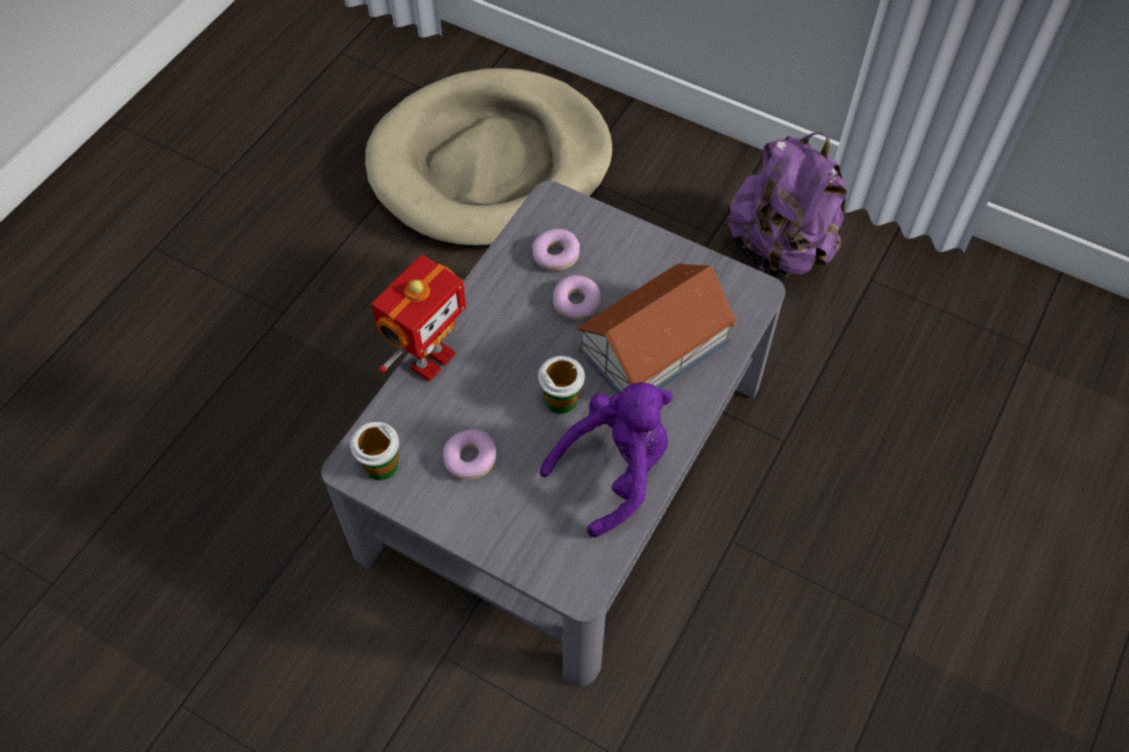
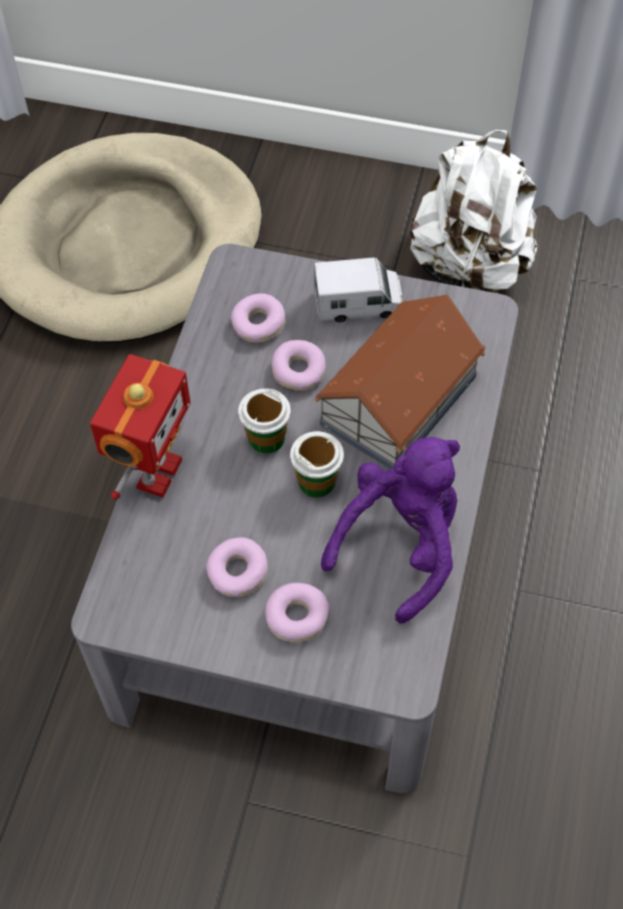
camera: 15 degrees left, 0 degrees up
(381, 465) = (138, 605): cup -> cup (266, 438)
(507, 509) = (297, 617): none -> donut
(646, 257) = (358, 304): none -> toy truck
(780, 249) = (469, 268): purple backpack -> white backpack

